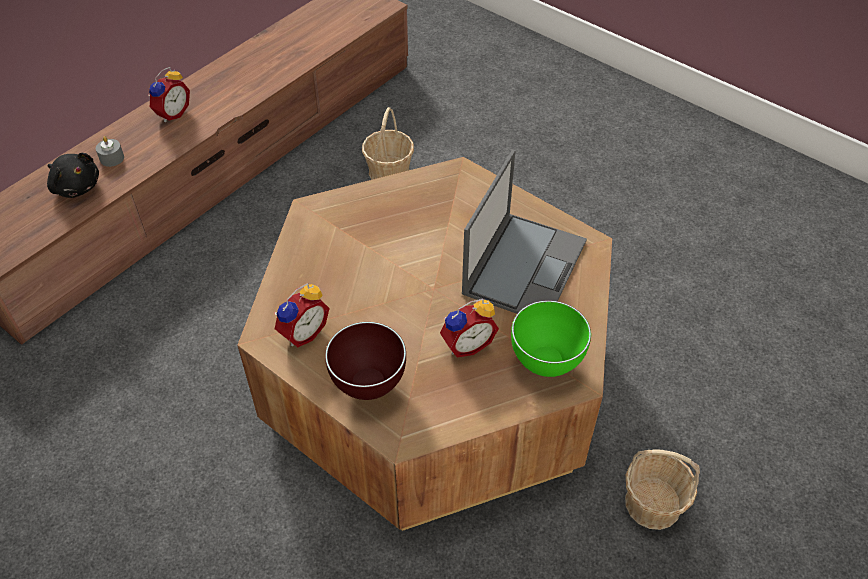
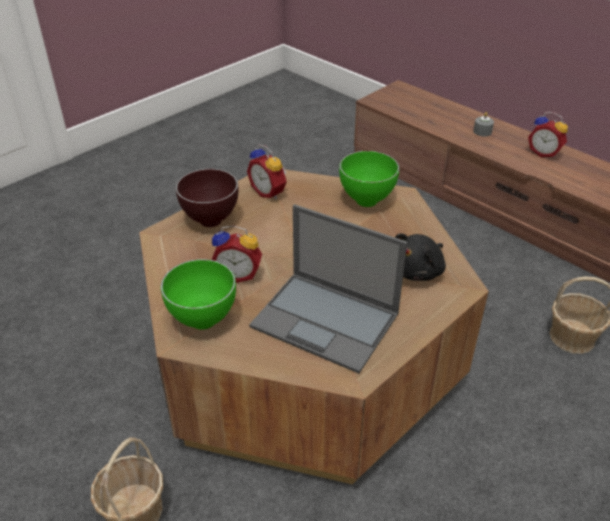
camera: 95 degrees right, 10 degrees down
(76, 186) = (449, 120): black plush toy -> black plush toy (418, 271)
(321, 240) = (366, 201): none -> green bowl
(466, 344) = (238, 274): alarm clock -> alarm clock turned 60 degrees counterclockwise

